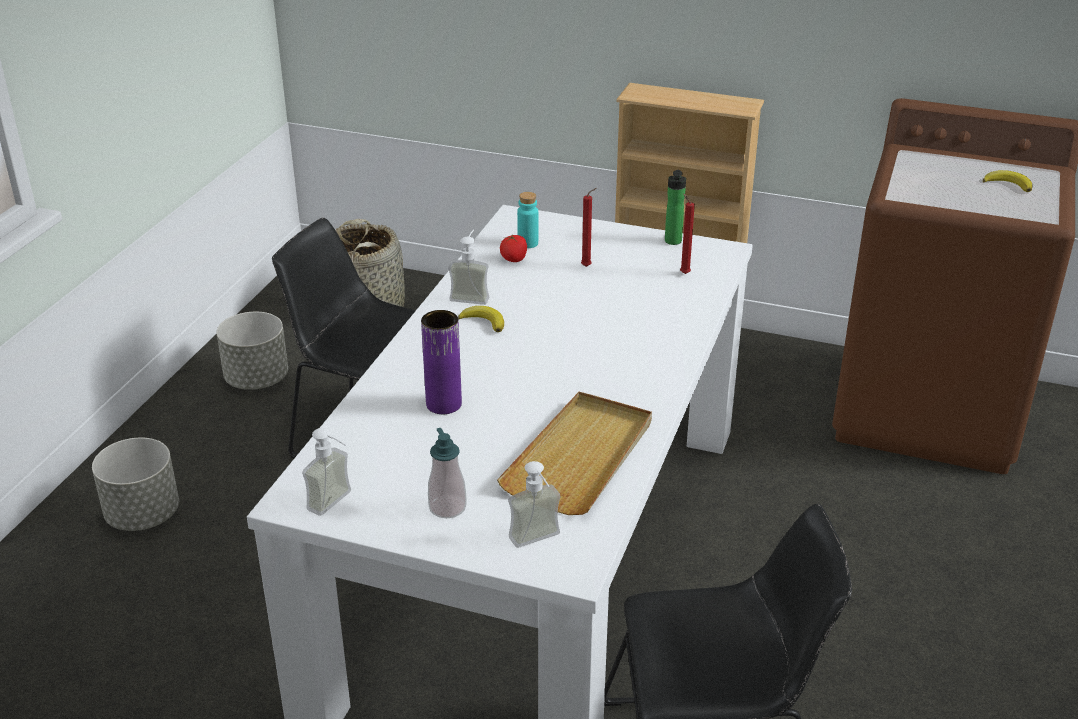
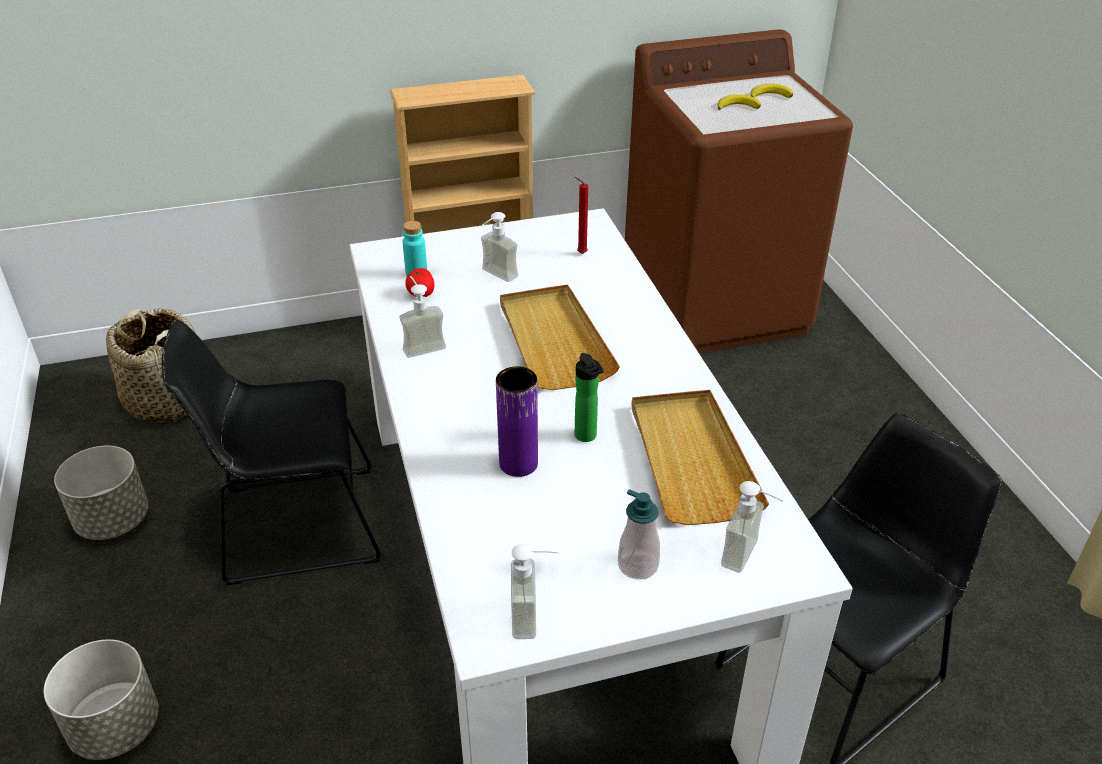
camera: 35 degrees left, 5 degrees up
(484, 321) = (462, 365): banana -> banana (737, 106)
(577, 330) = (553, 340): none -> beige tray
(587, 266) = (494, 276): red candle -> soap dispenser
(673, 242) = (540, 228): bottle -> bottle (587, 437)

